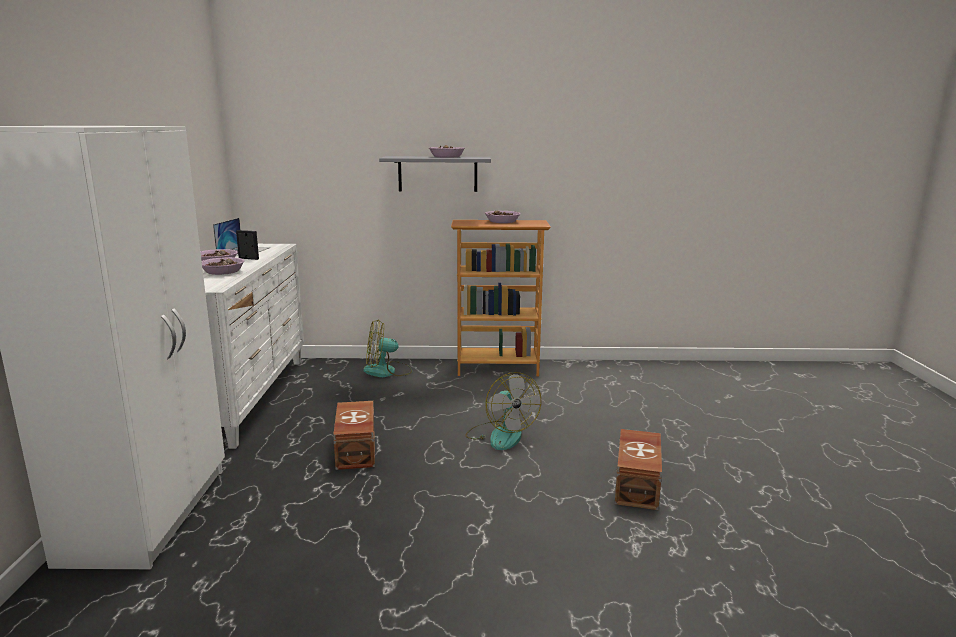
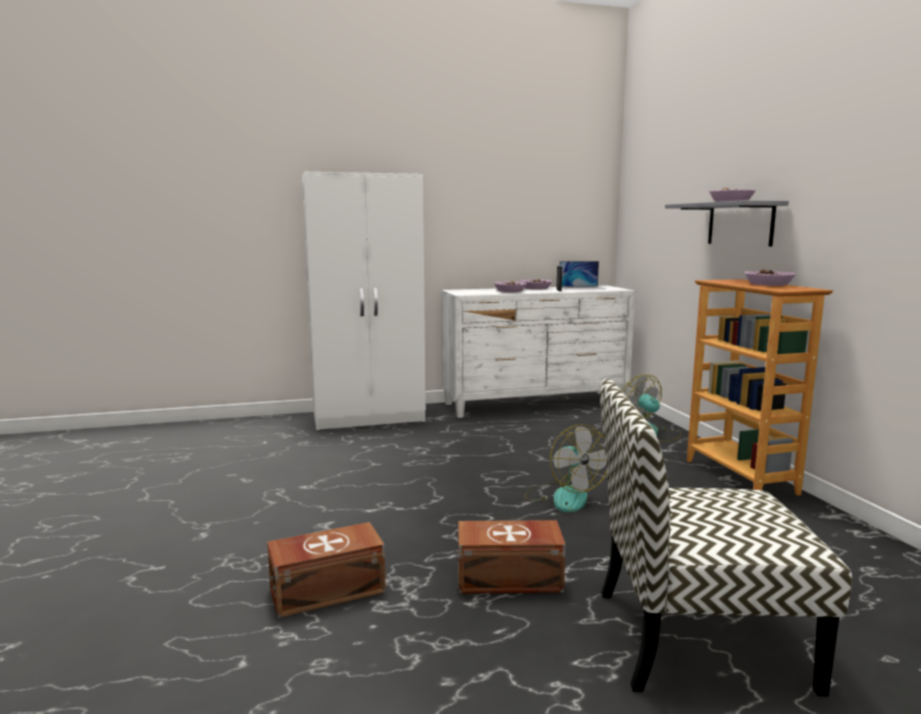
camera: 75 degrees right, 5 degrees down
(355, 450) = (482, 448): brown storage box -> brown storage box (325, 590)
(501, 435) = (563, 496): fan -> fan turned 75 degrees counterclockwise
(707, 439) = (696, 638): none -> chair

